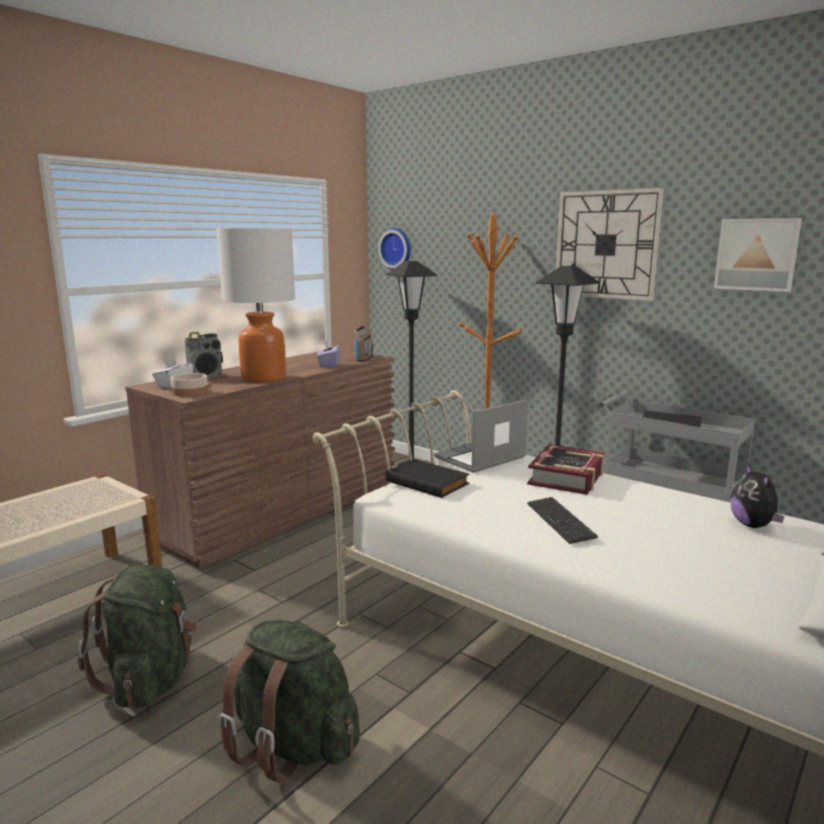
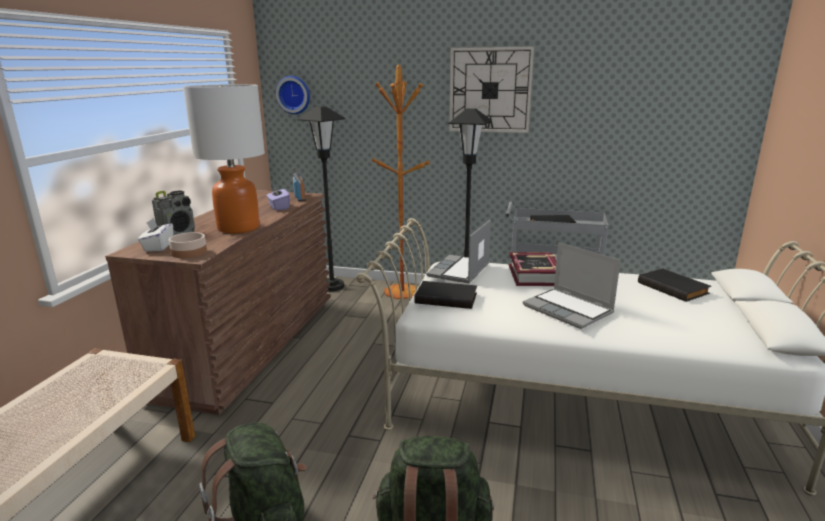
camera: 25 degrees left, 5 degrees up
(560, 521) = (569, 310): keyboard -> laptop
(753, 525) = (674, 288): plush toy -> black book
(757, 254) = (602, 96): picture -> none

